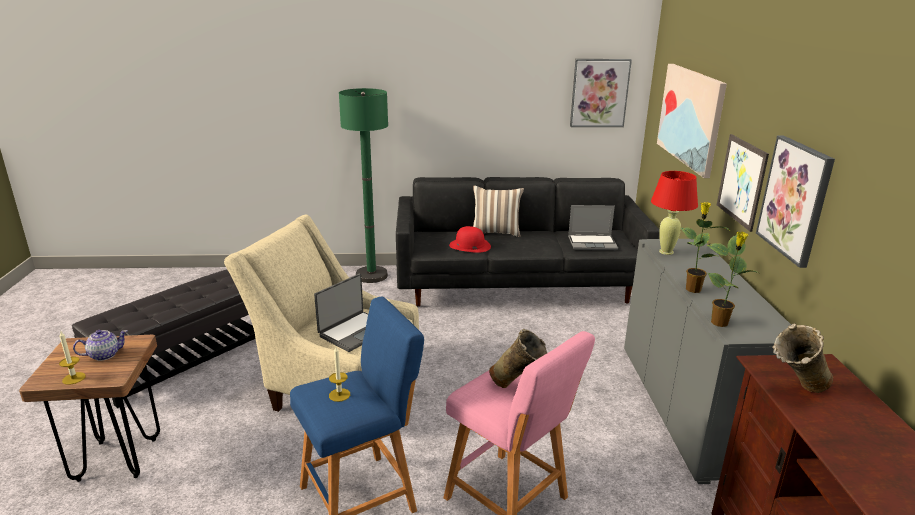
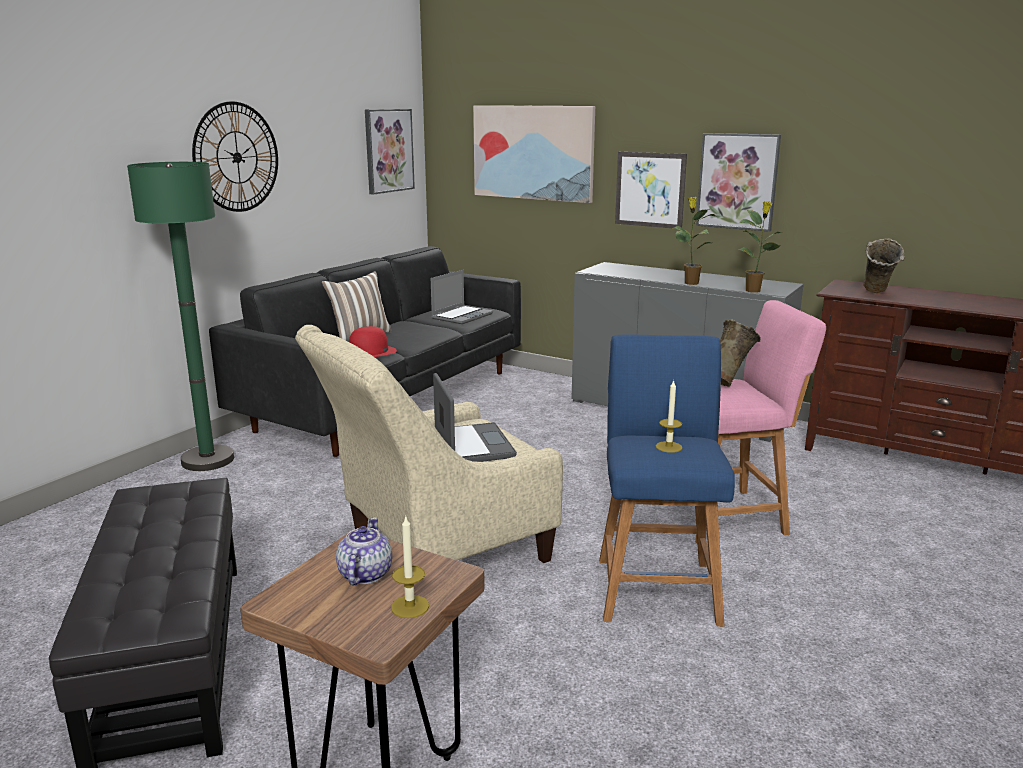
camera: 55 degrees left, 5 degrees down
(440, 89) = (237, 157): none -> wall clock
(666, 252) = (613, 273): red table lamp -> none

